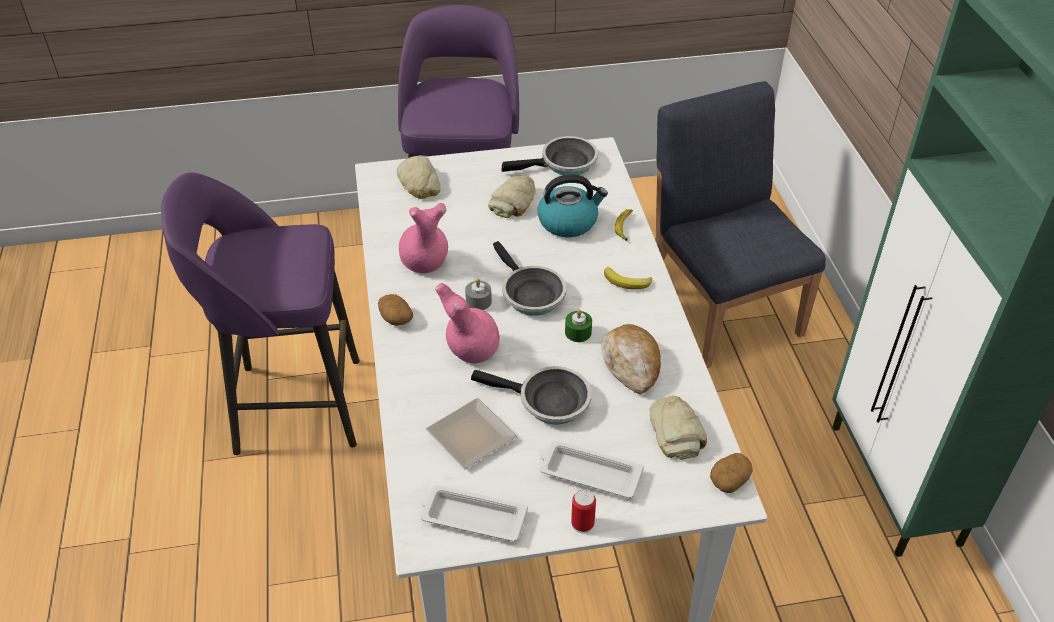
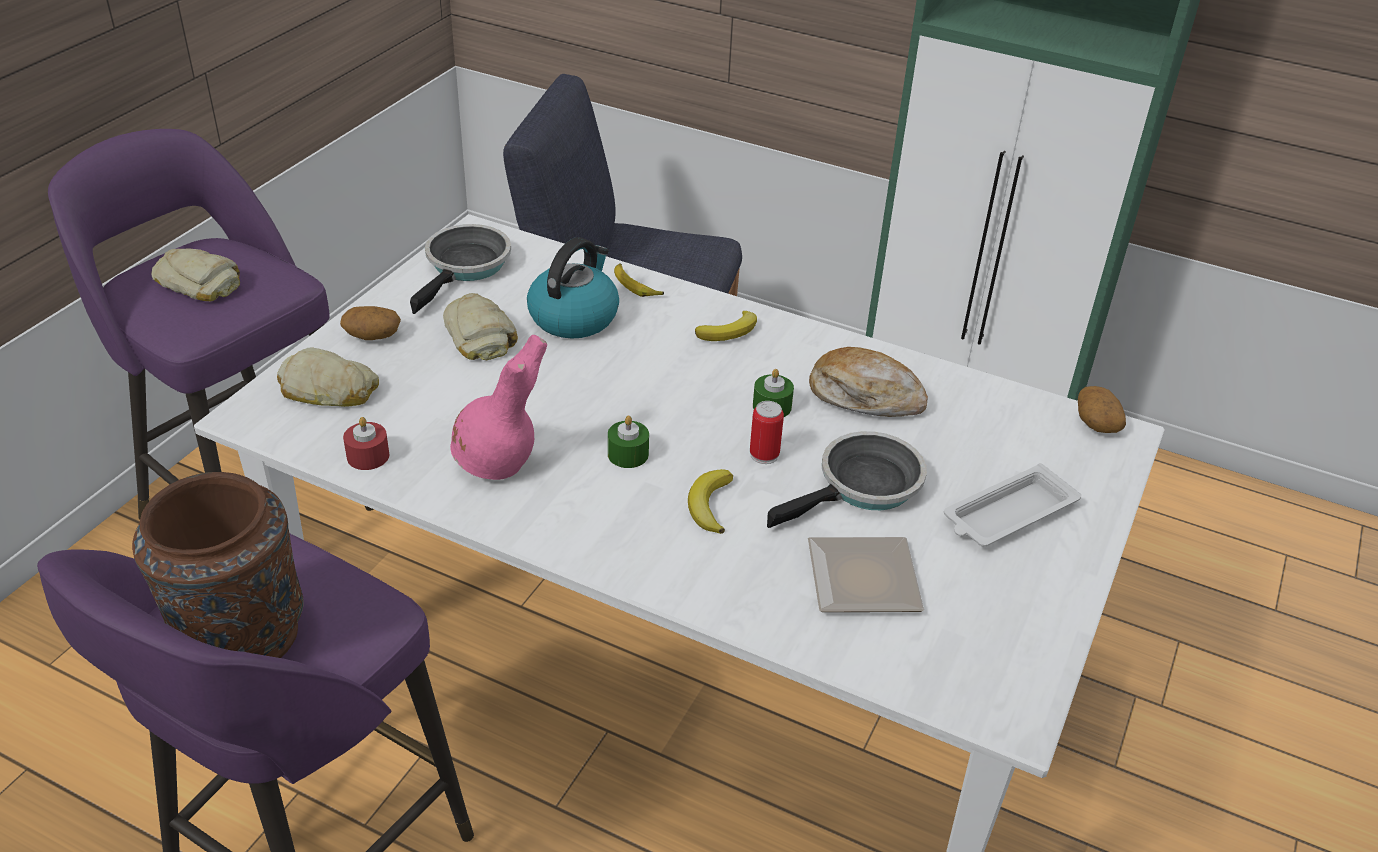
camera: 55 degrees left, 5 degrees down
(252, 259) = (239, 636): none -> brown vase
(387, 223) = (368, 456): none -> red candle
(395, 318) = (571, 541): potato -> potato (372, 335)
(471, 350) = (709, 505): pink vase -> banana
(472, 517) = (1003, 648): white tray -> none
(478, 301) = (628, 454): grey candle -> green candle
(530, 294) = (663, 408): frying pan -> none
(582, 524) = (1082, 559): can -> can (764, 454)
(676, 432) = (998, 420): bread -> bread (199, 282)

